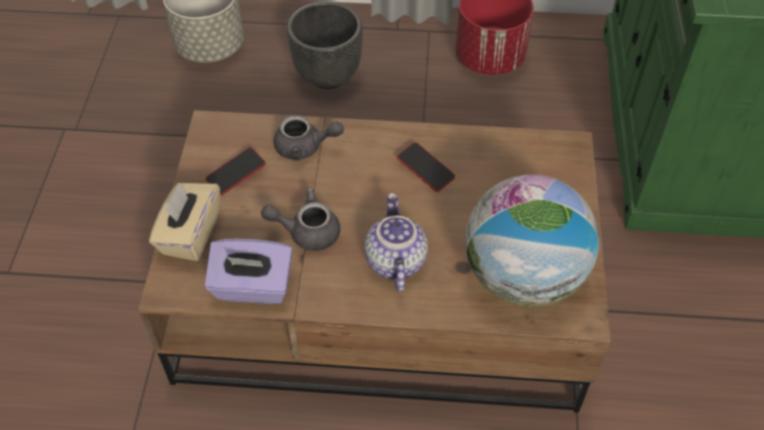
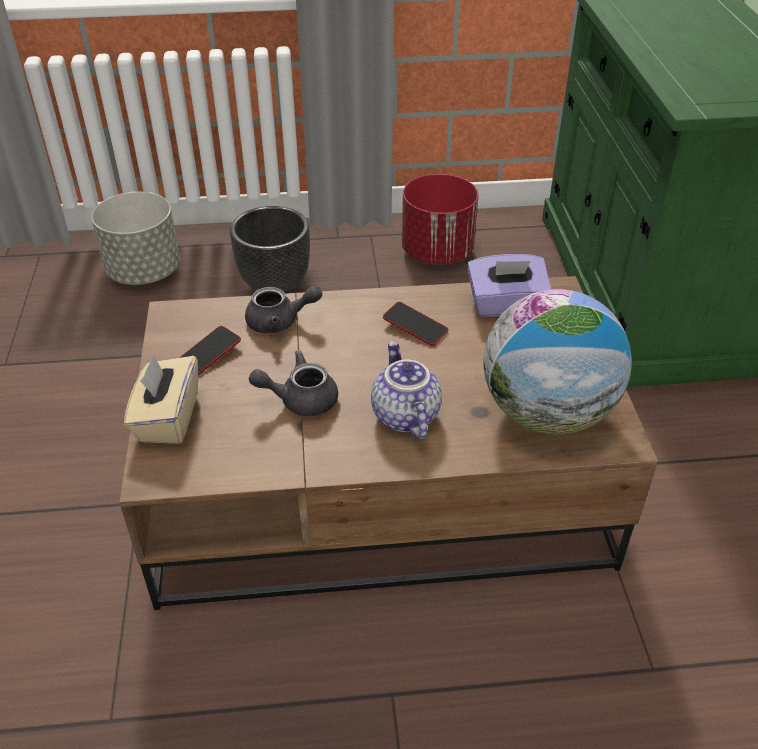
camera: 10 degrees left, 10 degrees down
(252, 287) = (250, 461): purple tissue box -> purple tissue box (506, 305)

